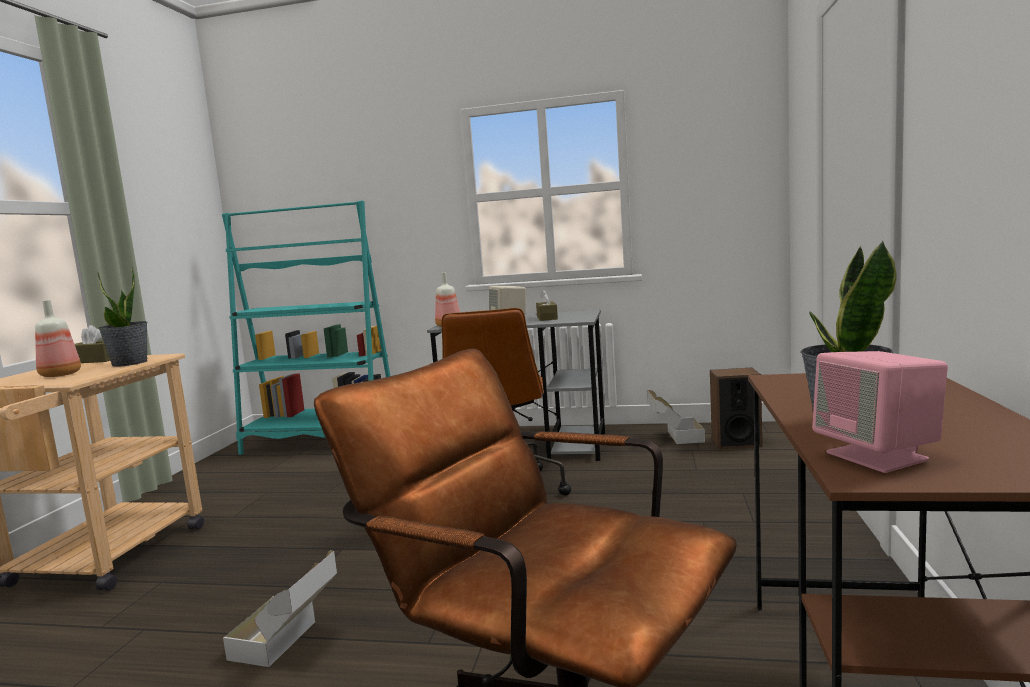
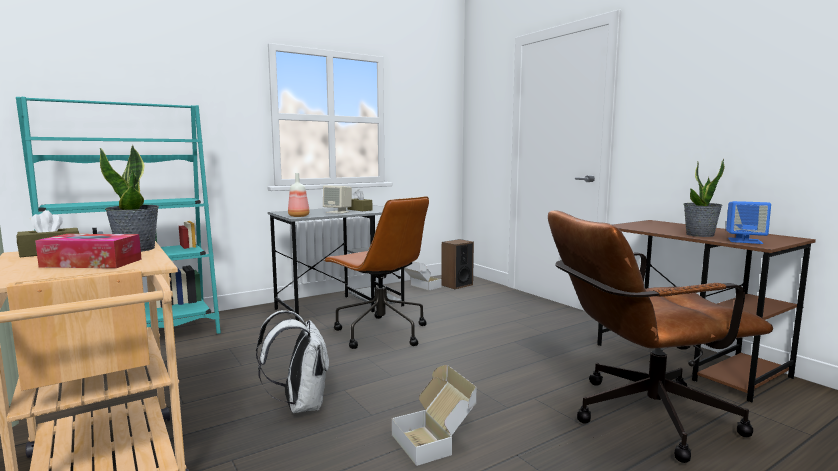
camera: 45 degrees left, 0 degrees up
(59, 375) = (92, 263): bottle -> tissue box
(284, 551) = (300, 405): none -> white backpack
(878, 456) = (745, 241): pink speaker -> blue speaker

